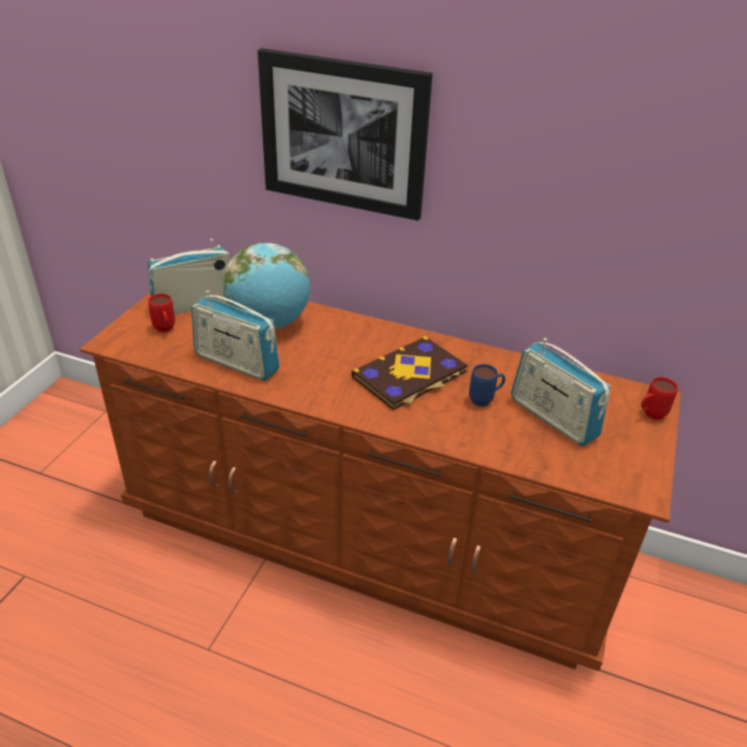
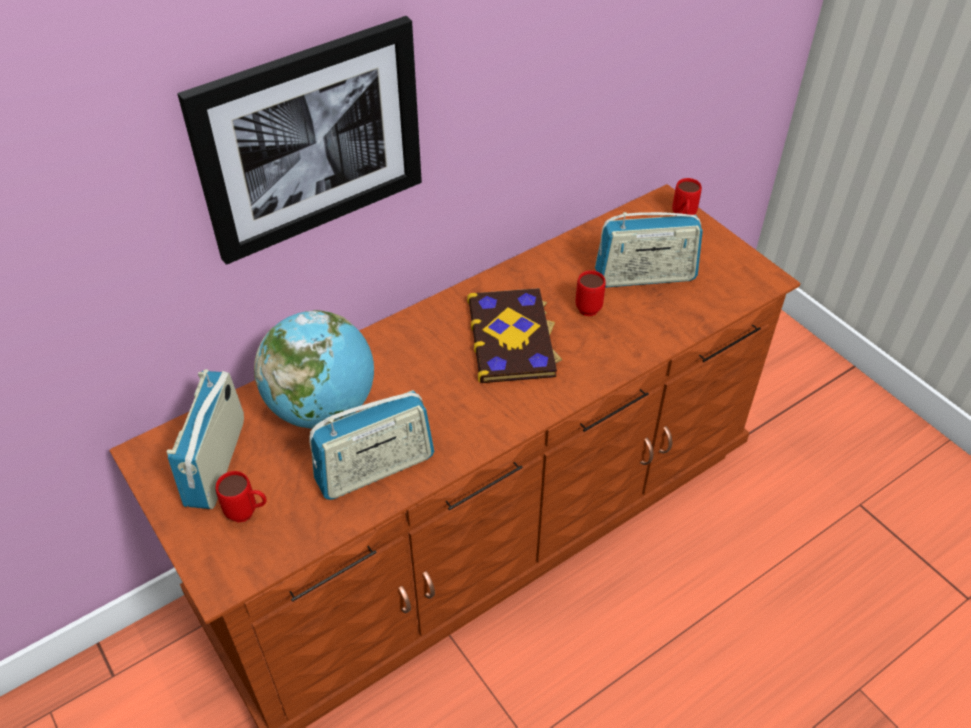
camera: 55 degrees left, 10 degrees up
(485, 400) = (589, 306): blue mug -> red mug

